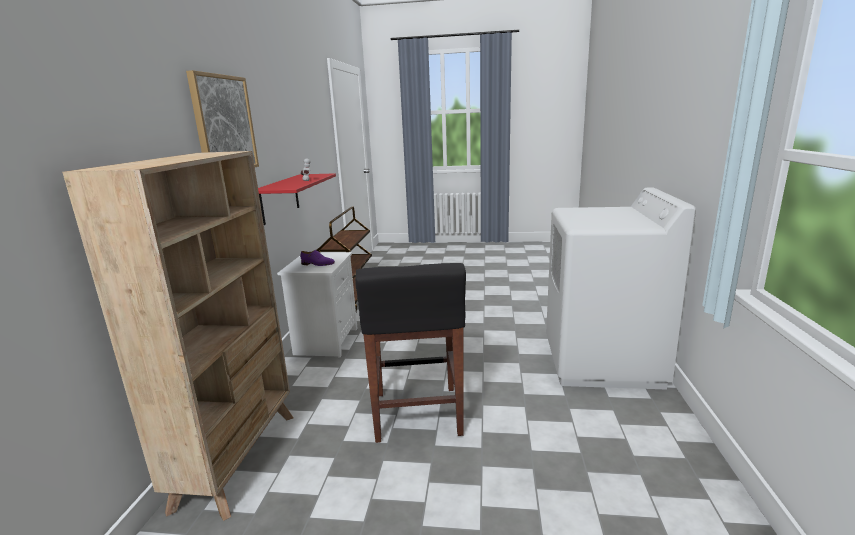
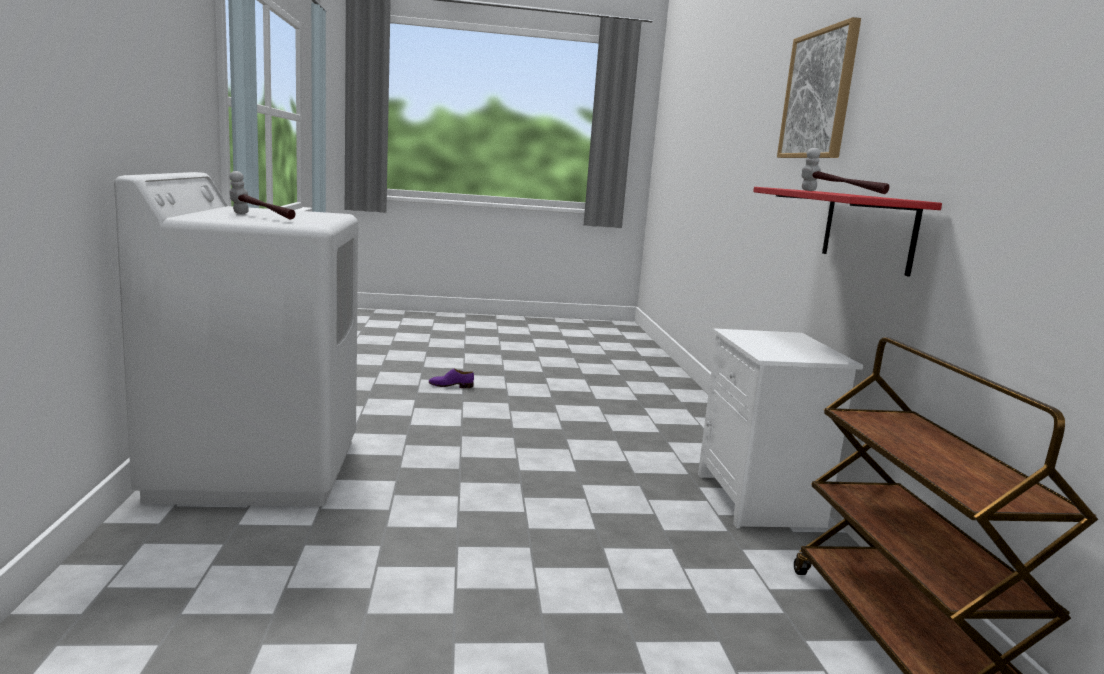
camera: 165 degrees right, 5 degrees down
(238, 458) = (679, 399): beige bookcase -> none
(318, 264) = (767, 340): purple shoe -> purple shoe (451, 386)
(417, 415) = (535, 419): black stool -> none
(600, 213) = (261, 217): none -> hammer

